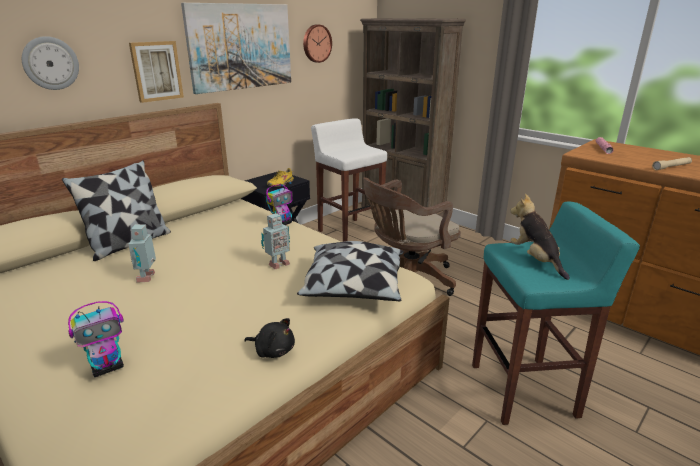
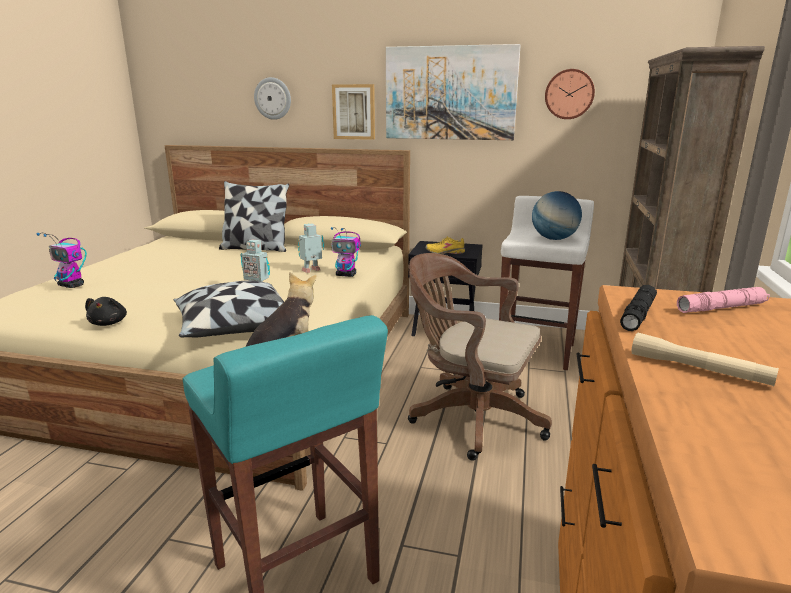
camera: 60 degrees right, 5 degrees down
(148, 277) = (202, 265): toy robot -> toy robot (312, 271)
(358, 149) = (554, 239): none -> globe
(609, 159) = (638, 314): none -> black flashlight

